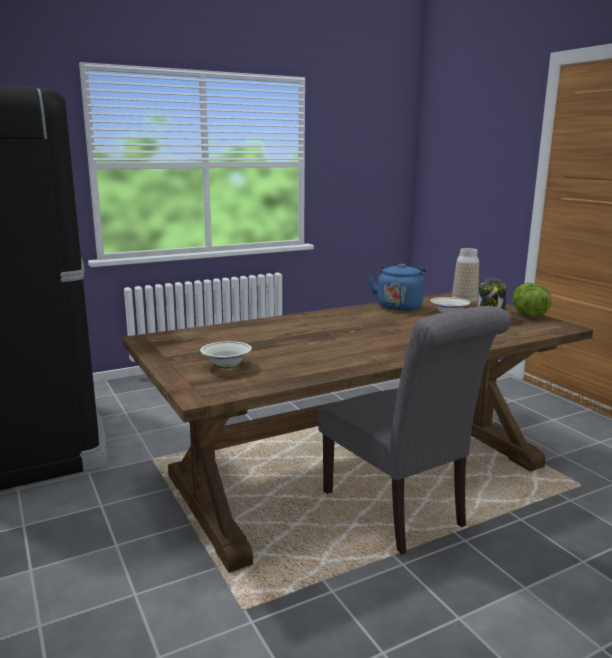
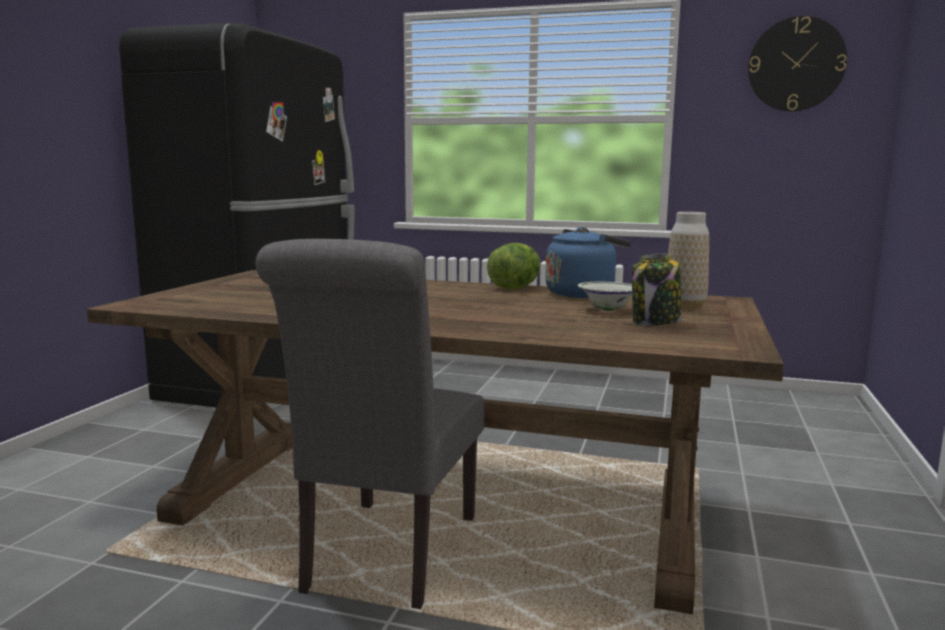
camera: 45 degrees right, 5 degrees down
(226, 367) = (221, 296): white bowl -> none
(370, 129) = (796, 64): none -> wall clock
(528, 315) = (736, 330): lettuce -> lettuce (515, 288)

